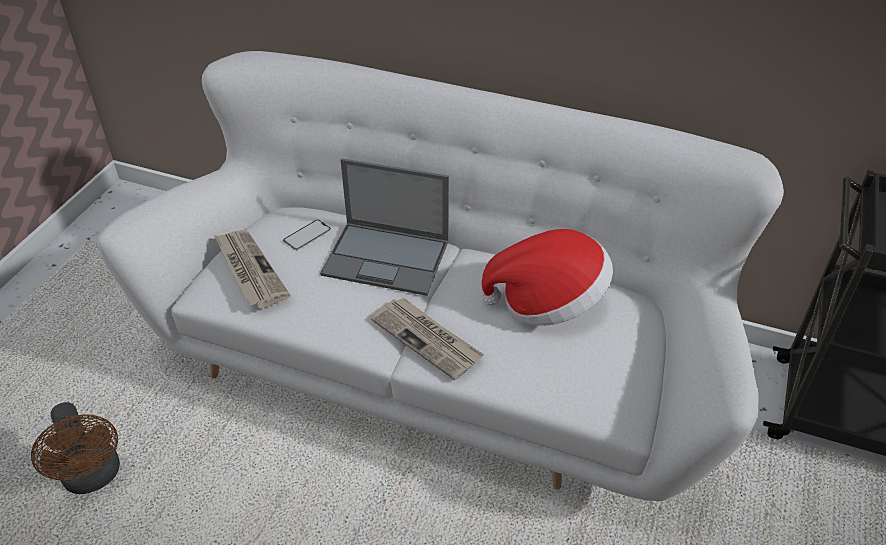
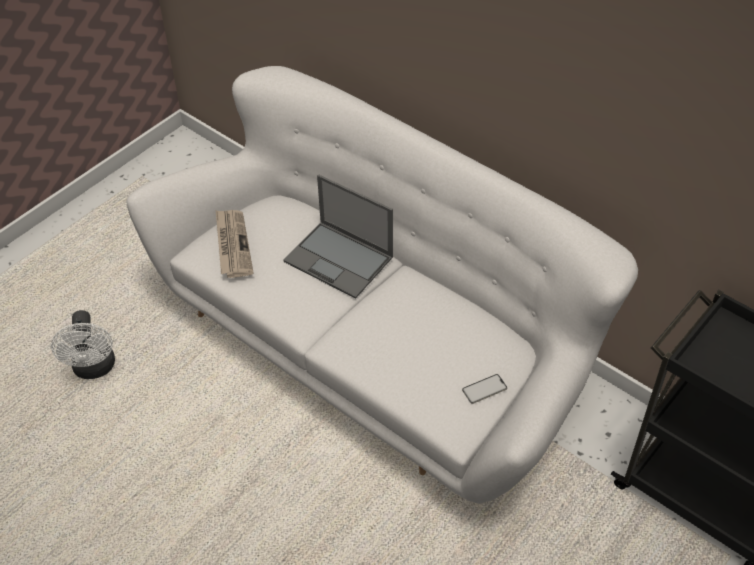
camera: 20 degrees right, 5 degrees up
(94, 477) = (94, 369): brown fan -> white fan
(307, 235) = (287, 225): phone -> phone (484, 389)
(427, 339) = (340, 333): newspaper -> none
(548, 302) = (445, 328): hat -> none

